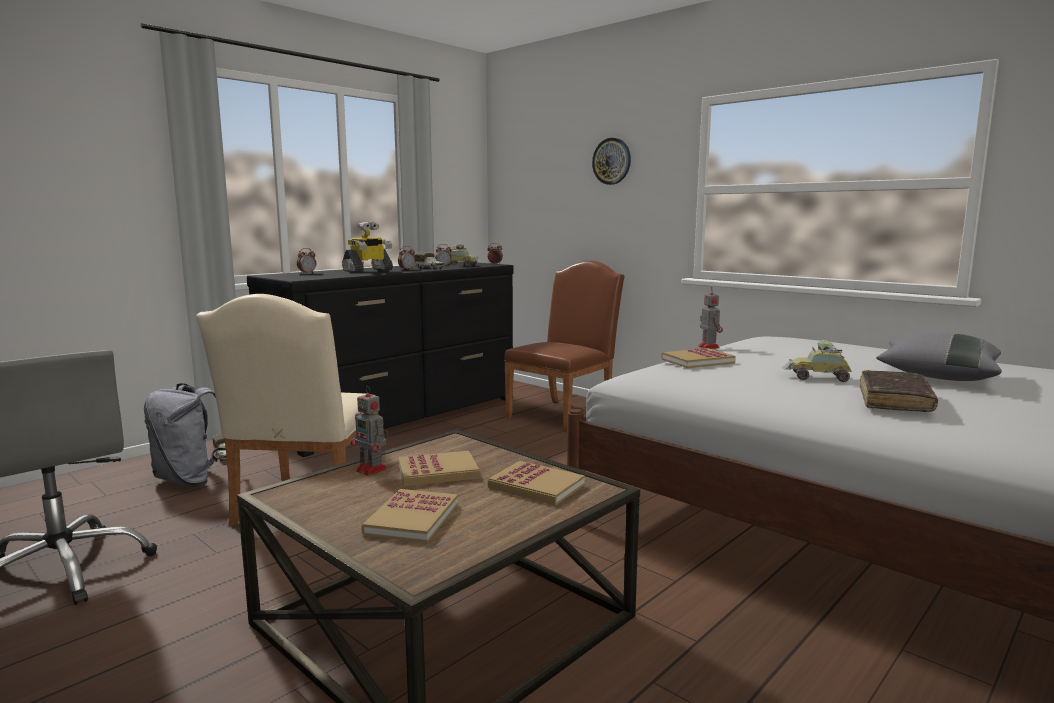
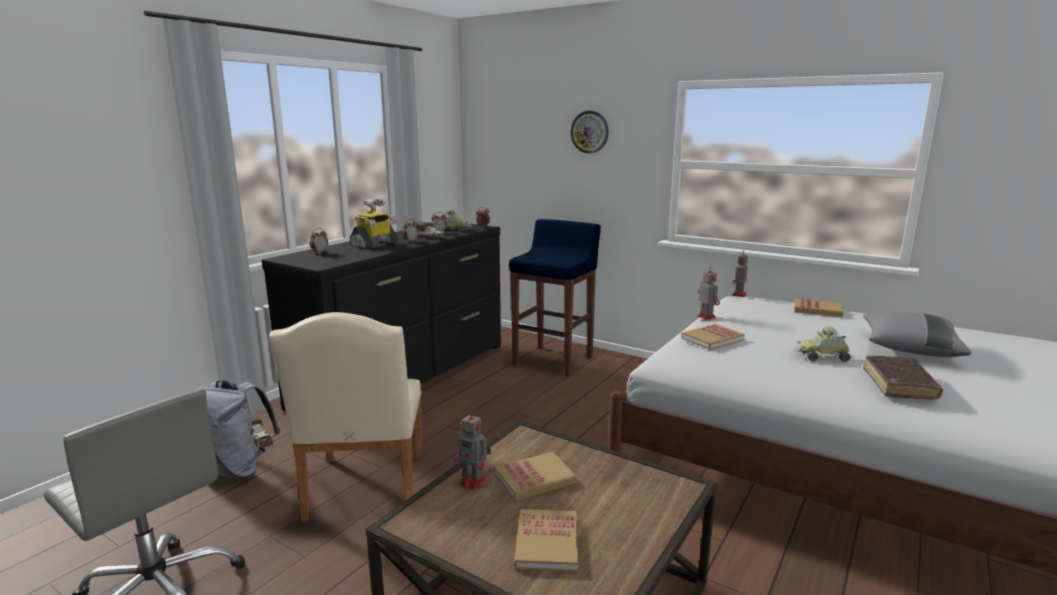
camera: 10 degrees left, 5 degrees up
(536, 486) = (630, 488): book -> book (817, 310)
(565, 413) = (554, 360): brown chair -> blue stool
(764, 334) = (738, 295): none -> toy robot

